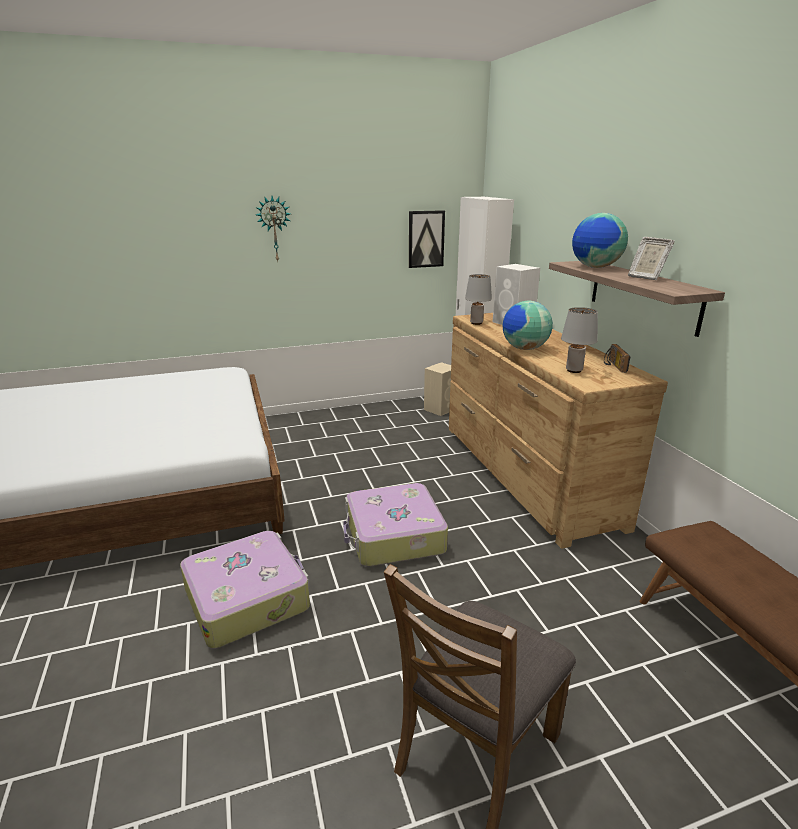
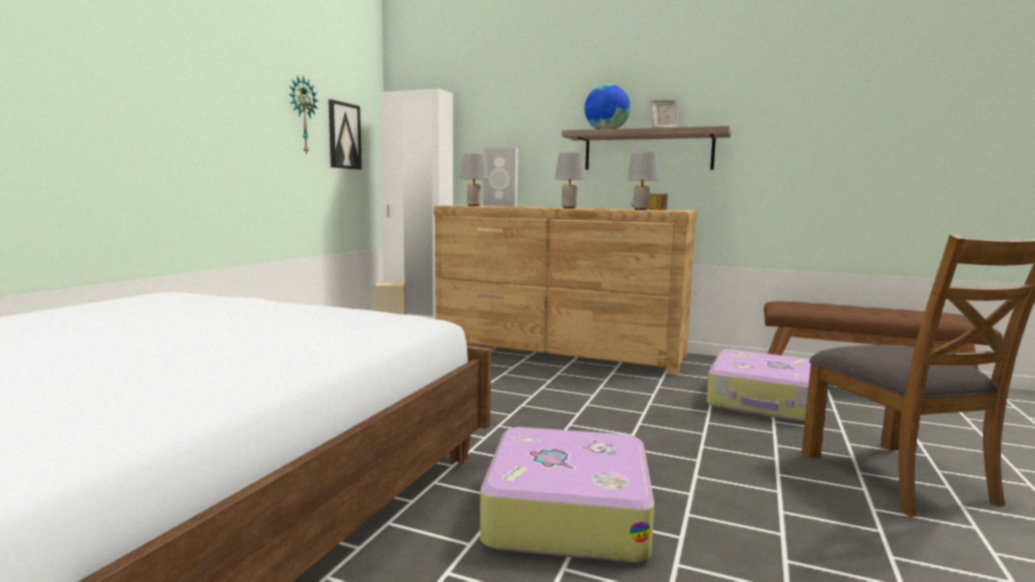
camera: 50 degrees left, 15 degrees down
(274, 229) = (185, 87): wall clock -> wall clock (302, 115)
(393, 536) = (568, 414): suitcase -> suitcase (763, 401)
(524, 348) = (568, 208): globe -> grey table lamp

